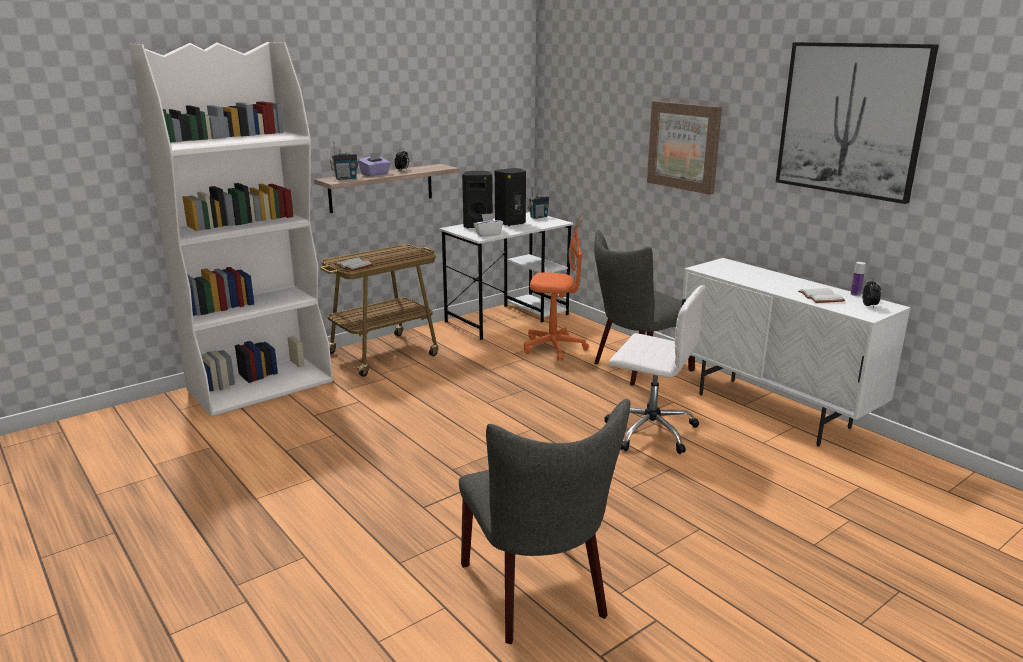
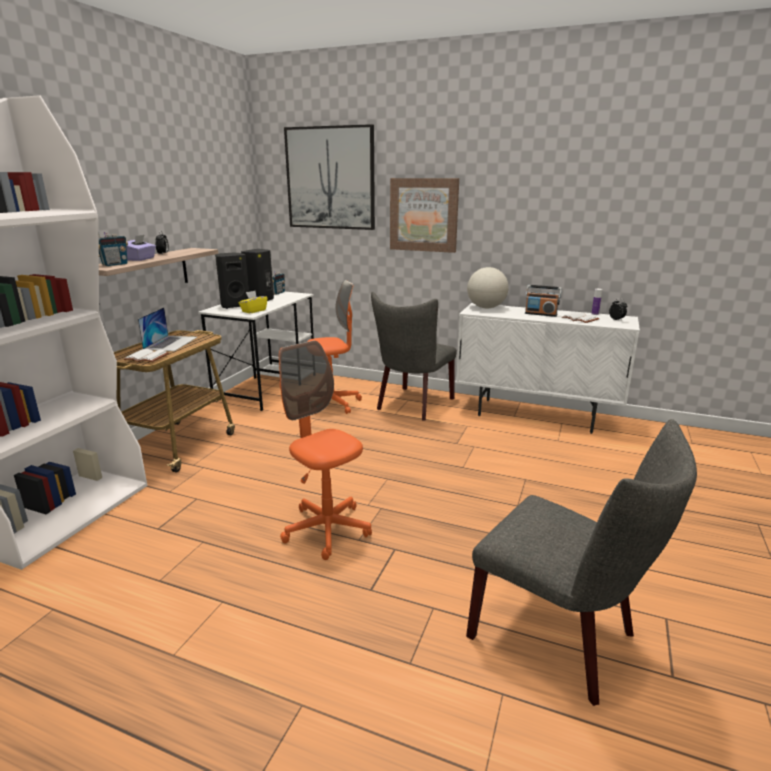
camera: 30 degrees left, 0 degrees up
(388, 256) = (171, 343): none -> laptop
(435, 454) = (326, 530): none -> orange office chair
(488, 234) = (253, 311): white tissue box -> yellow tissue box
(649, 431) = (477, 453): white office chair -> none
(729, 266) = (486, 307): none -> globe
(782, 284) = (541, 314): none -> radio
(851, 119) = (578, 179): picture -> picture (330, 178)

